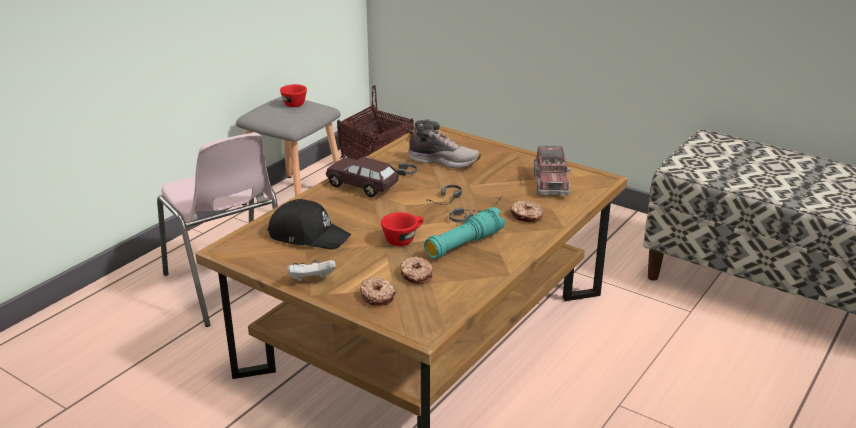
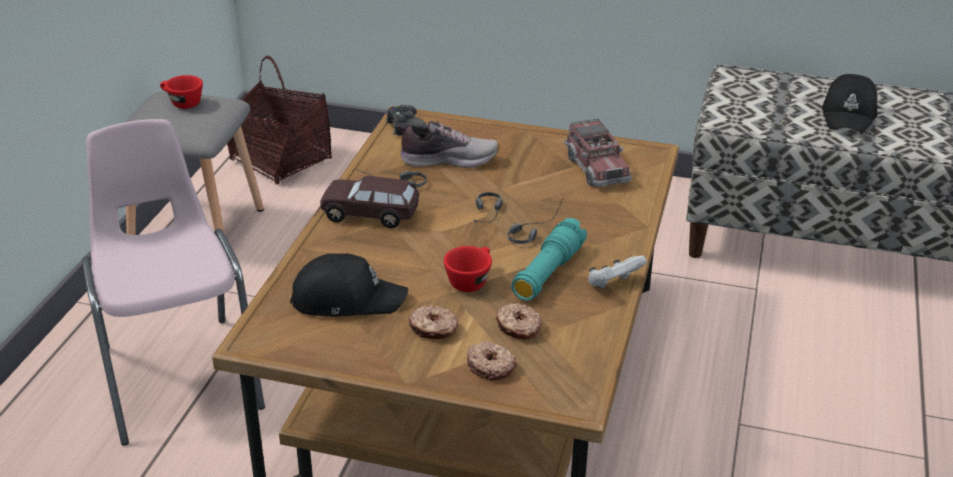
camera: 20 degrees left, 5 degrees up
(229, 286) = (180, 376): pink chair -> pink chair turned 150 degrees counterclockwise
(311, 280) = (395, 363): white game controller -> white game controller (613, 284)
(526, 216) = (596, 220): donut -> donut (433, 329)
(792, 178) = (849, 114): none -> black cap

